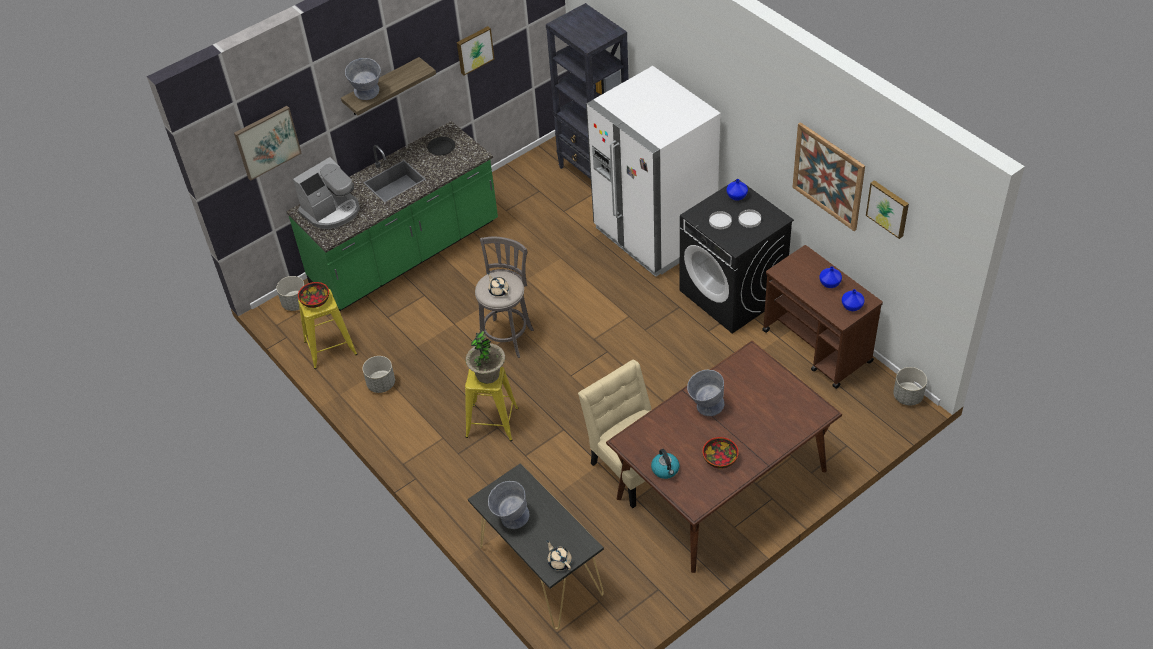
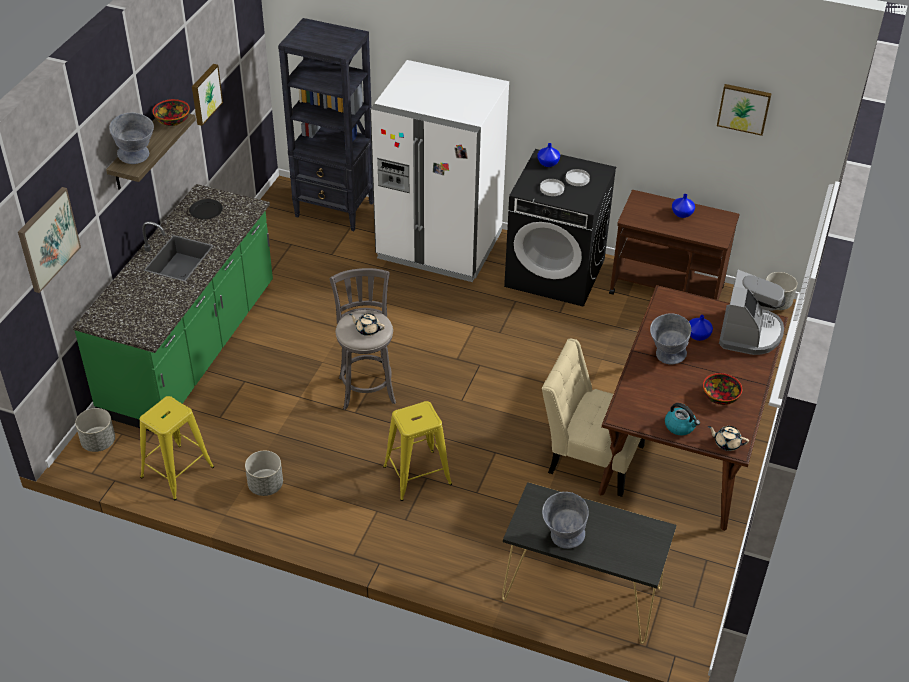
camera: 35 degrees left, 5 degrees down
(315, 300) = (162, 413): bowl -> bowl (172, 120)
(332, 211) = (129, 309): coffee machine -> coffee machine (749, 333)
(487, 374) = (418, 414): potted plant -> none
(559, 561) = (646, 557): beige teapot -> beige teapot (726, 443)
(828, 176) = (661, 101): picture -> none
(852, 306) = (718, 226): blue vase -> blue vase (698, 336)

